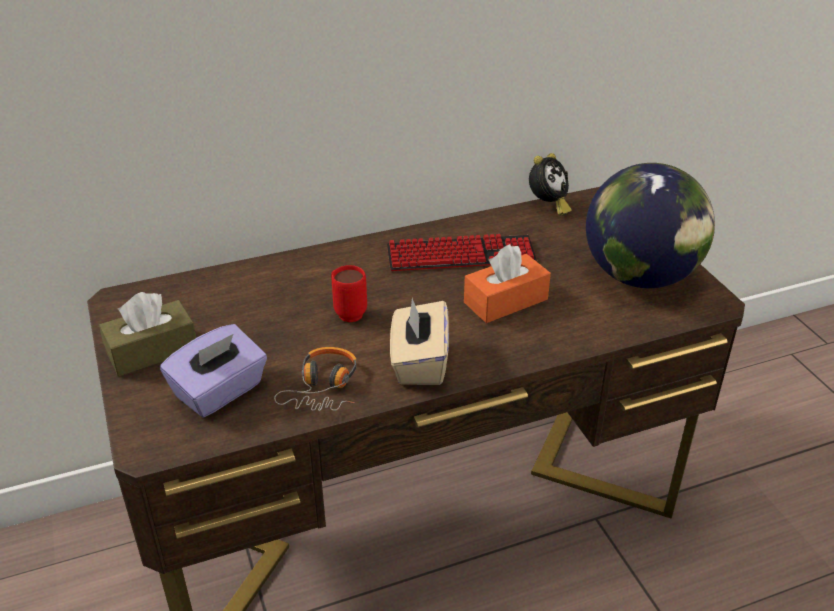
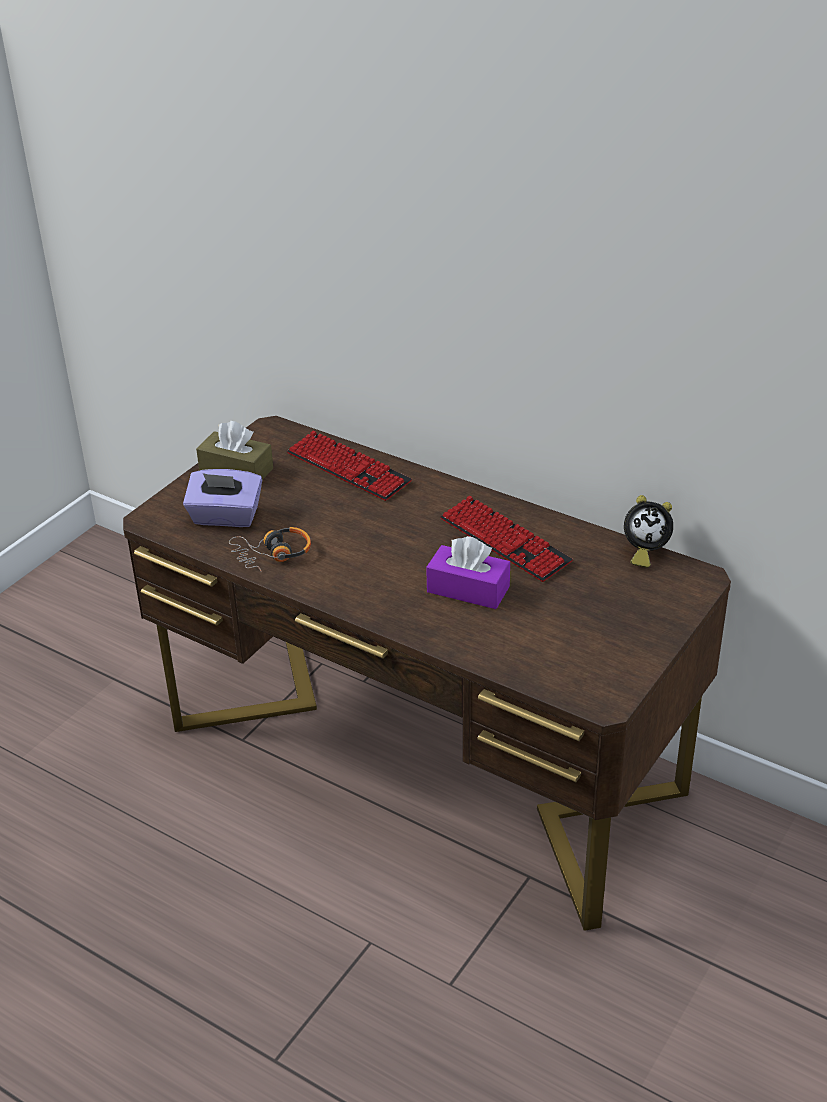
camera: 55 degrees right, 0 degrees up
(250, 285) = (348, 468): none -> keyboard
(347, 312) = (366, 523): red mug -> none
(419, 363) = (344, 582): beige tissue box -> none
(505, 301) = (468, 589): orange tissue box -> purple tissue box
(641, 277) = (593, 646): globe -> none

